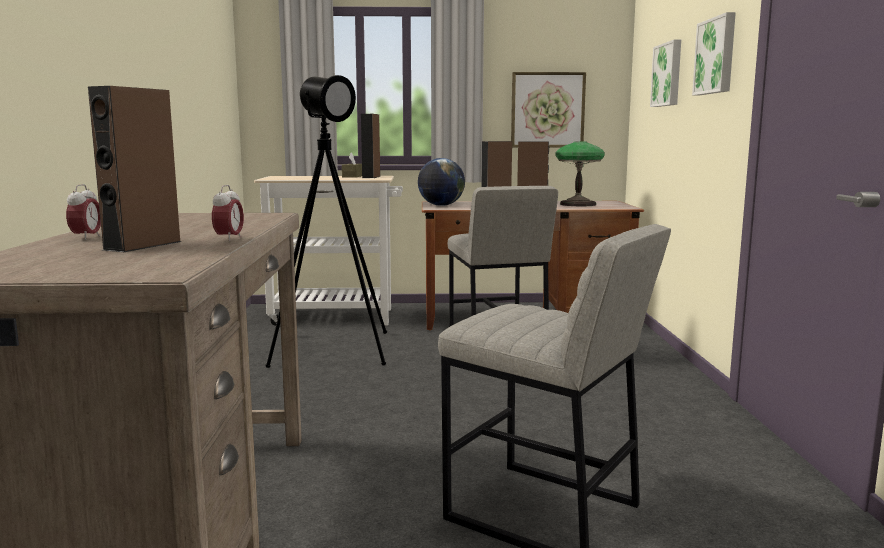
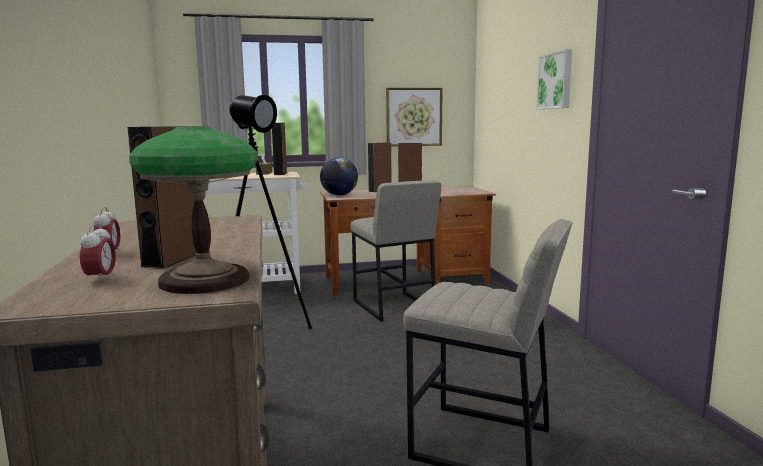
camera: 10 degrees left, 0 degrees up
(229, 239) = (239, 248): alarm clock -> alarm clock (100, 279)
(577, 204) = (443, 190): table lamp -> table lamp (204, 280)
(668, 75) = (511, 92): picture -> none

